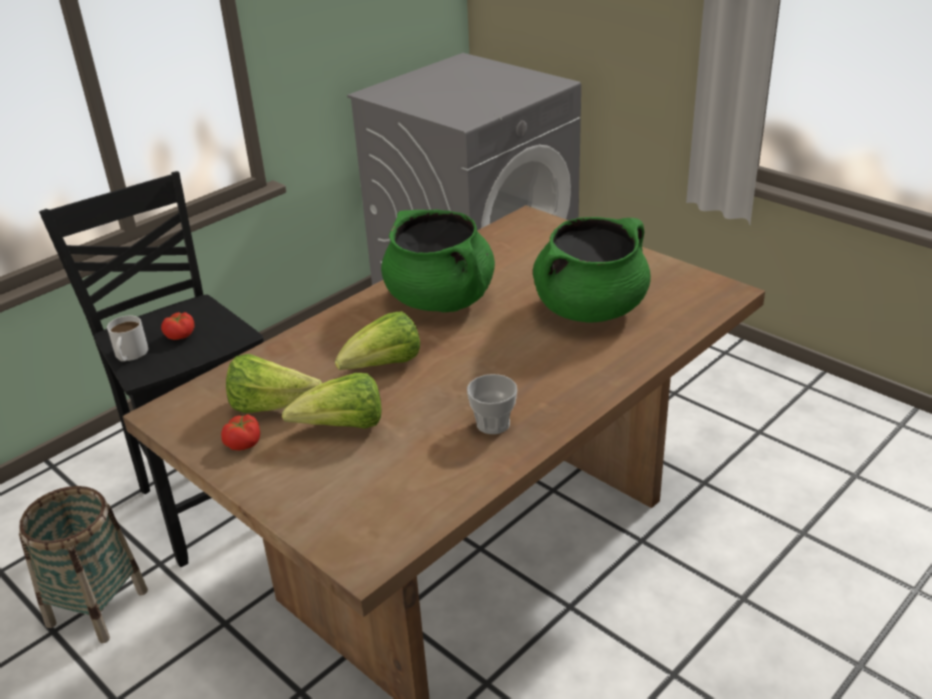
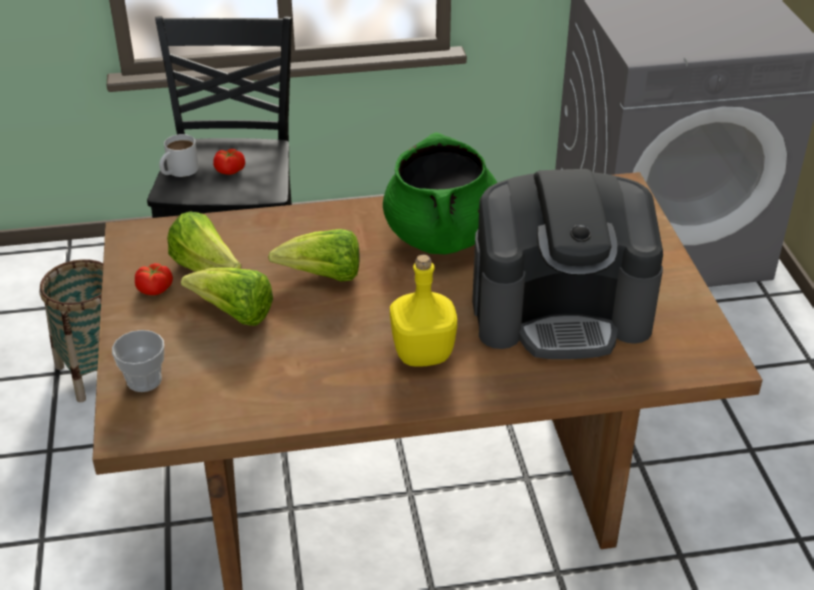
camera: 35 degrees right, 5 degrees up
(493, 424) = (345, 375): cup -> cup (144, 380)
(530, 380) = (422, 352): none -> yellow bottle
(590, 309) = (561, 311): green cooking pot -> coffee machine

